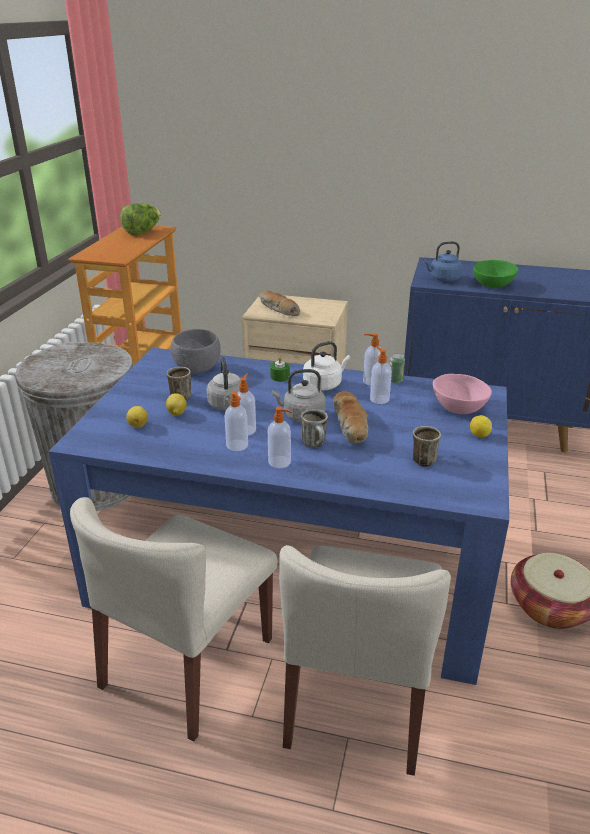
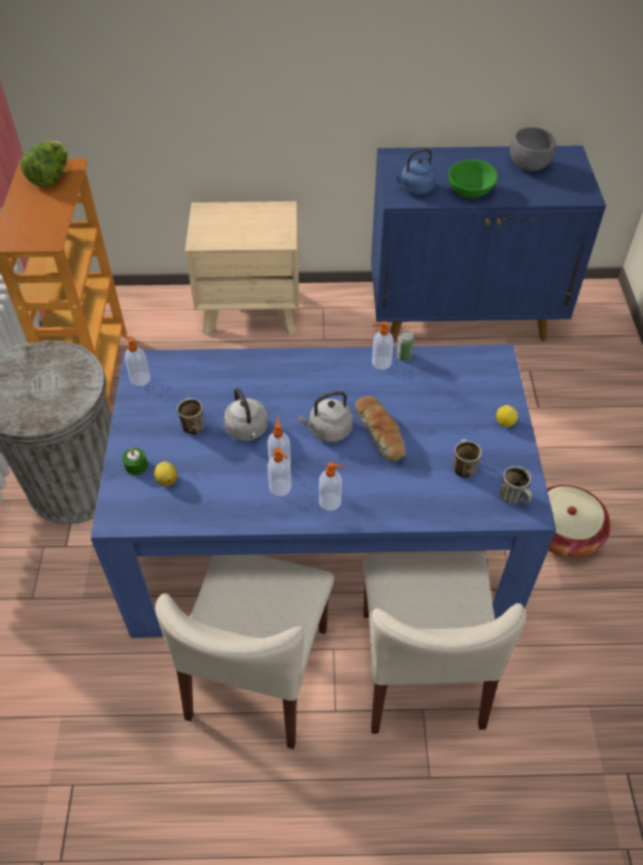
camera: 15 degrees left, 20 degrees up
(176, 413) = (199, 453): lemon -> none
(196, 369) = (190, 378): grey bowl -> grey bowl (528, 166)
(278, 309) = (222, 230): bread -> none
(280, 377) = (284, 373): green candle -> green candle (136, 466)
(316, 445) = (357, 470): mug -> mug (515, 498)
(324, 384) = (334, 377): white kettle -> none
(379, 399) = (396, 388): soap dispenser -> soap dispenser (140, 378)
(458, 407) = (476, 385): pink bowl -> none

